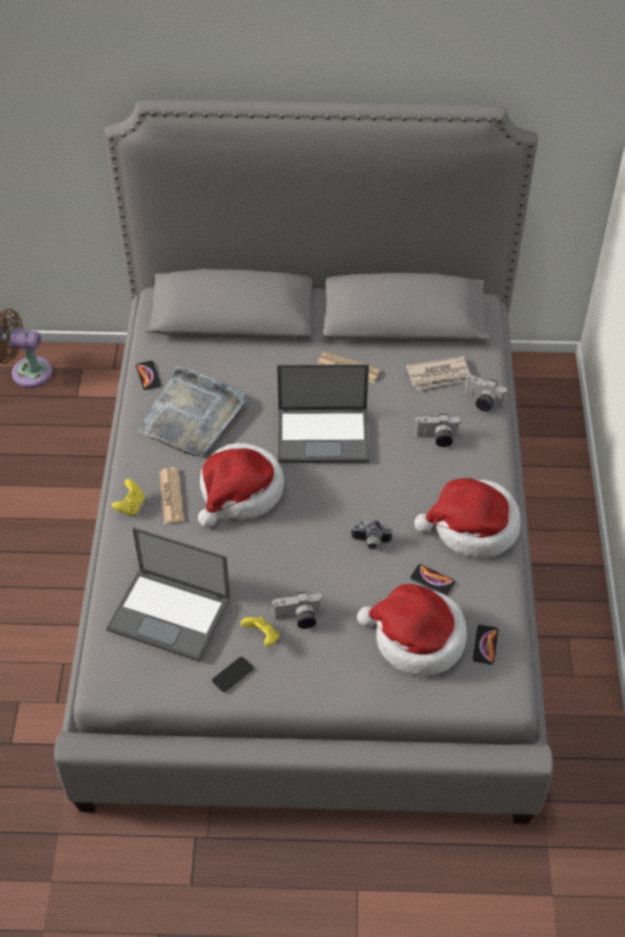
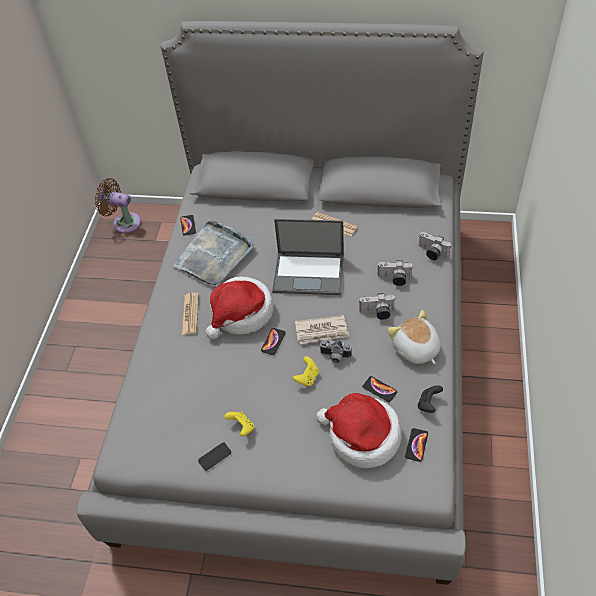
camera: 10 degrees right, 0 degrees up
(130, 506) = (159, 320): yellow game controller -> yellow game controller (307, 378)
(171, 614) = (175, 405): laptop -> none
(288, 527) = (273, 341): none -> phone
(298, 619) = (271, 414): camera -> camera (377, 313)
(439, 375) = (401, 232): newspaper -> newspaper (322, 331)
(472, 527) = (415, 349): hat -> plush toy
(495, 595) = (428, 404): none -> black game controller

